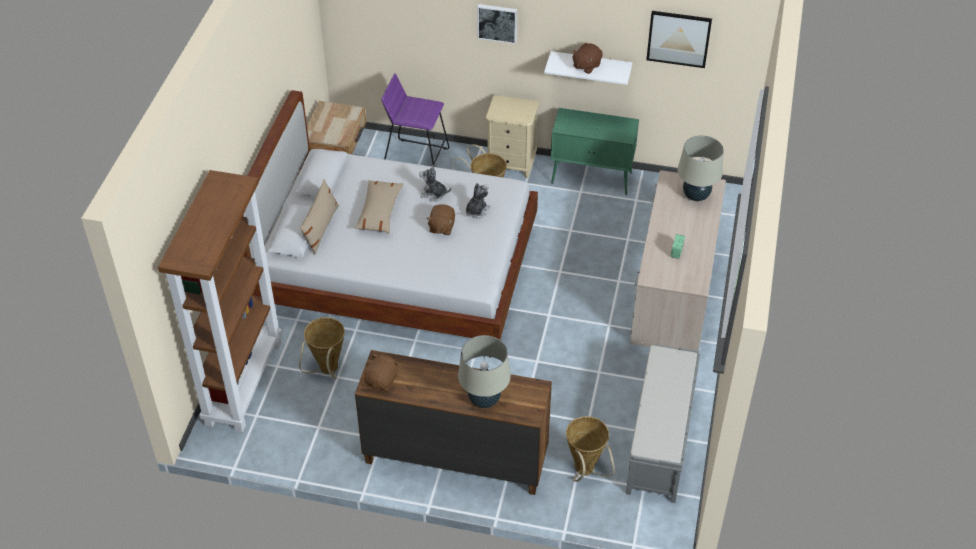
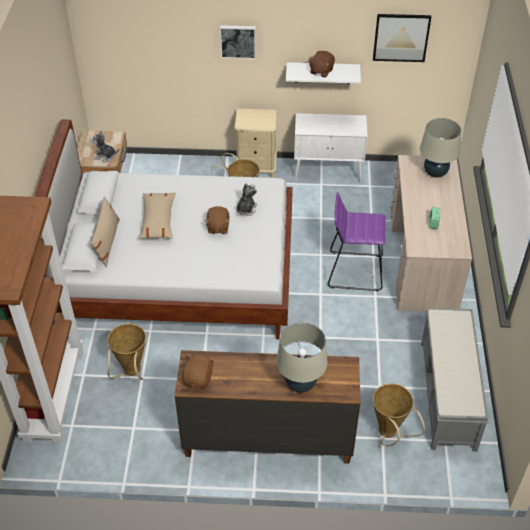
camera: 10 degrees left, 0 degrees up
(416, 159) = (173, 174): purple stool -> purple stool (355, 270)
(434, 194) = (204, 199): plush toy -> plush toy (105, 156)
(592, 178) = (328, 172): green cabinet -> white cabinet

